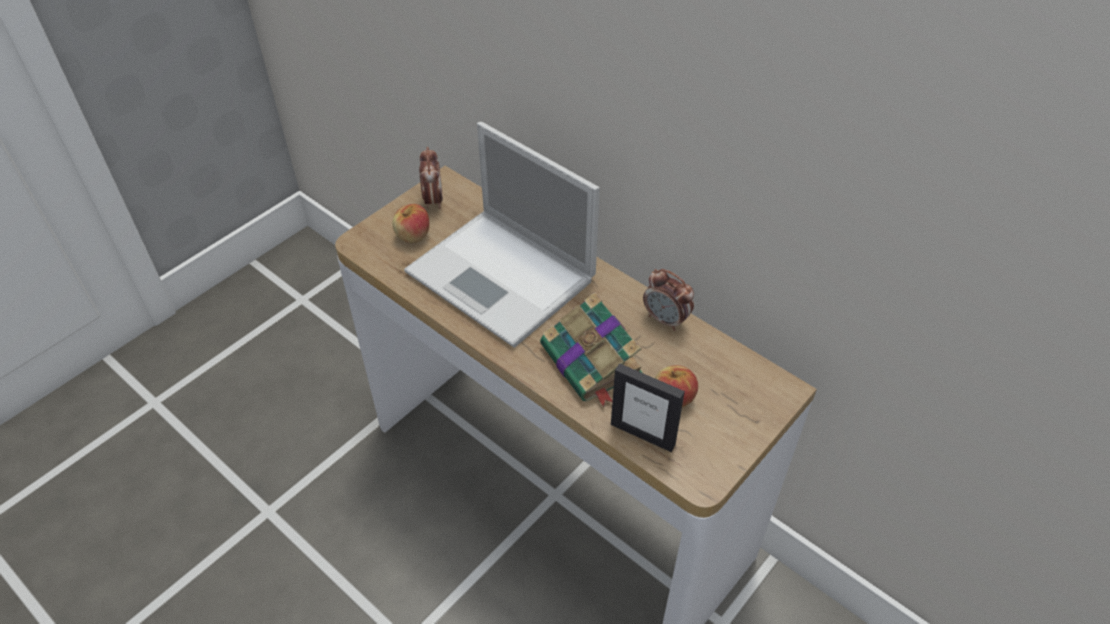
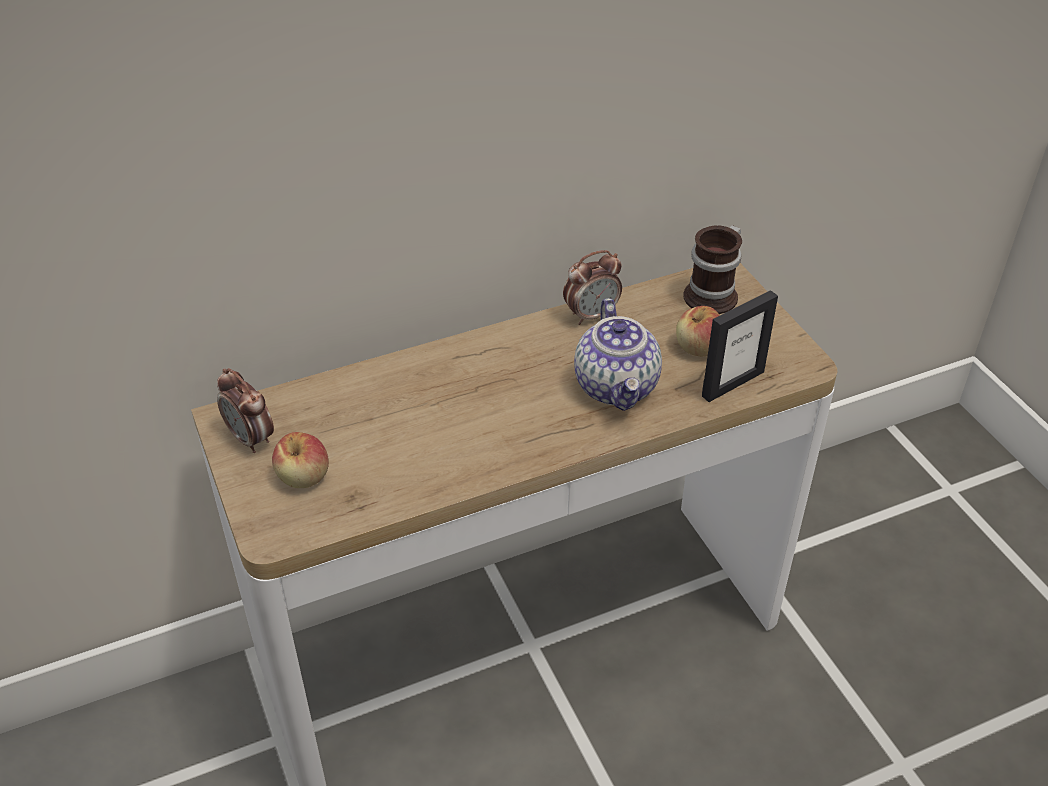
camera: 65 degrees left, 5 degrees down
(433, 200) = (251, 439): alarm clock -> alarm clock turned 150 degrees counterclockwise
(503, 277) = (441, 416): laptop -> none
(592, 362) = (617, 387): book -> teapot
(750, 390) = (715, 295): none -> mug

